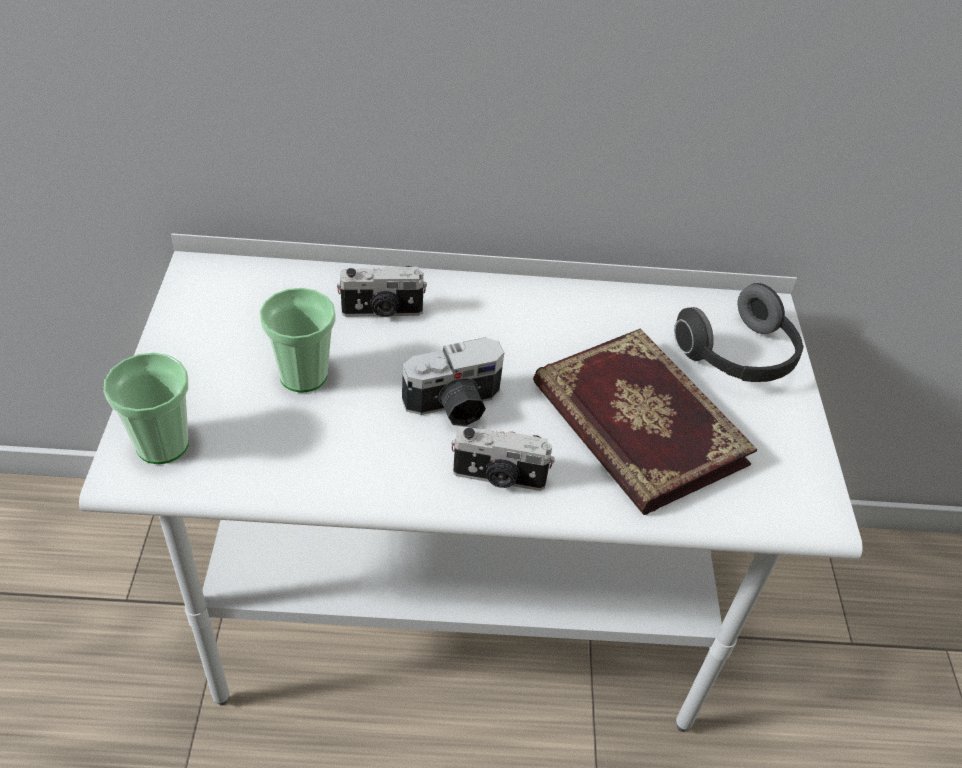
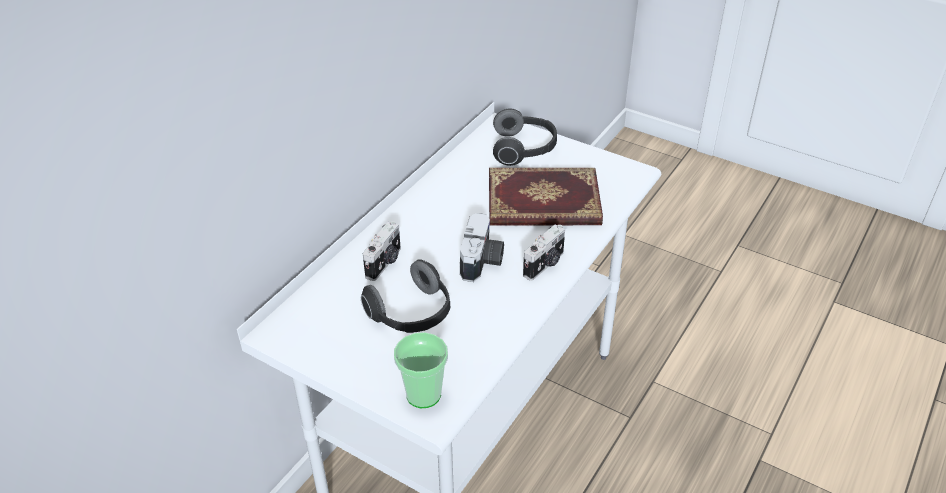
camera: 55 degrees left, 5 degrees down
(303, 375) = (412, 314): cup -> headphones

